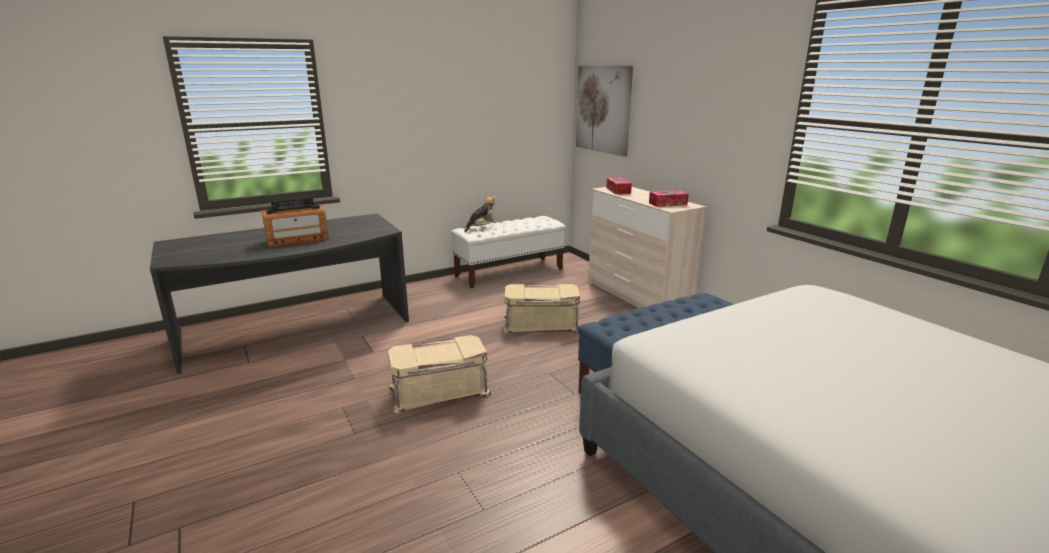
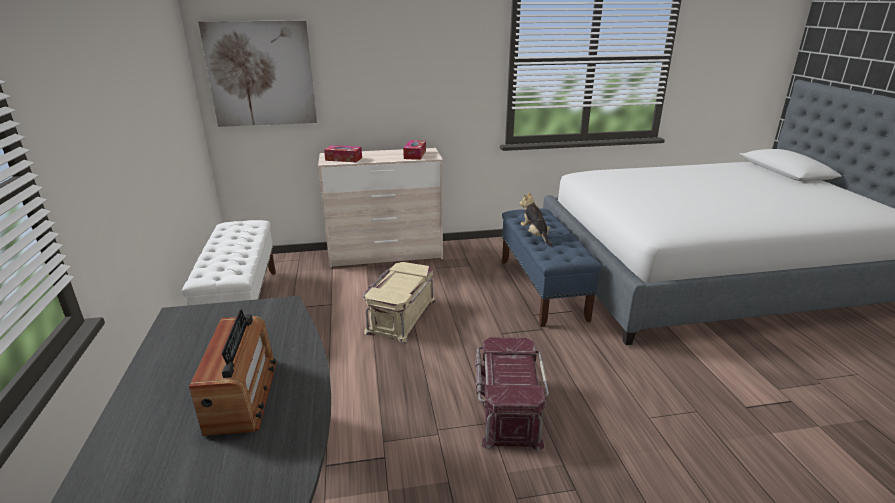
camera: 70 degrees left, 5 degrees up
(439, 390) = (507, 409): beige storage box -> red storage box
(481, 228) = (217, 265): plush toy -> plush toy (535, 236)

